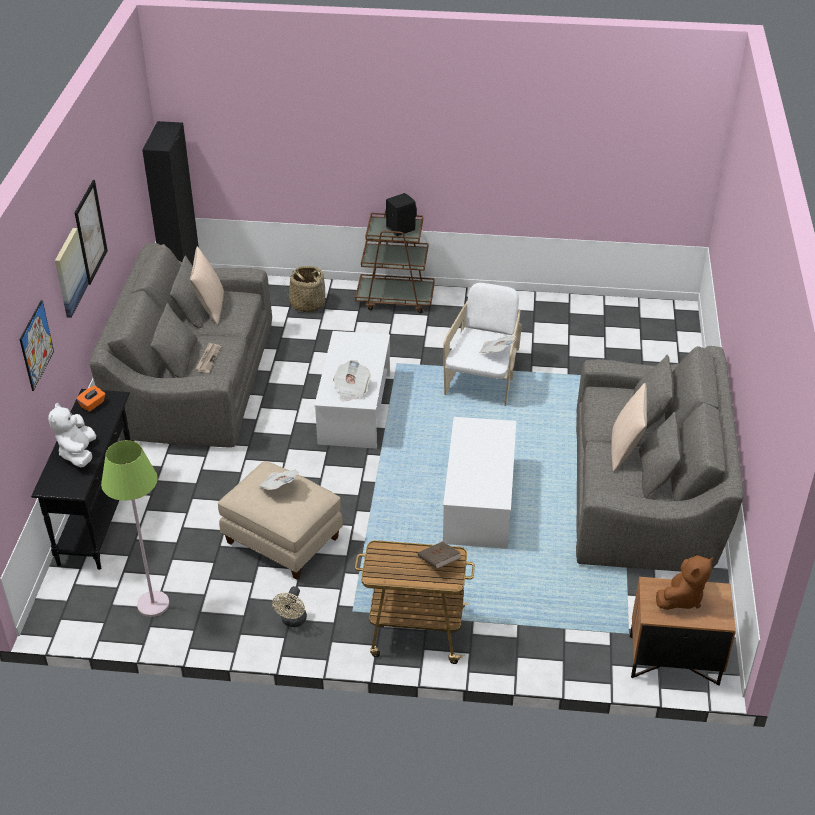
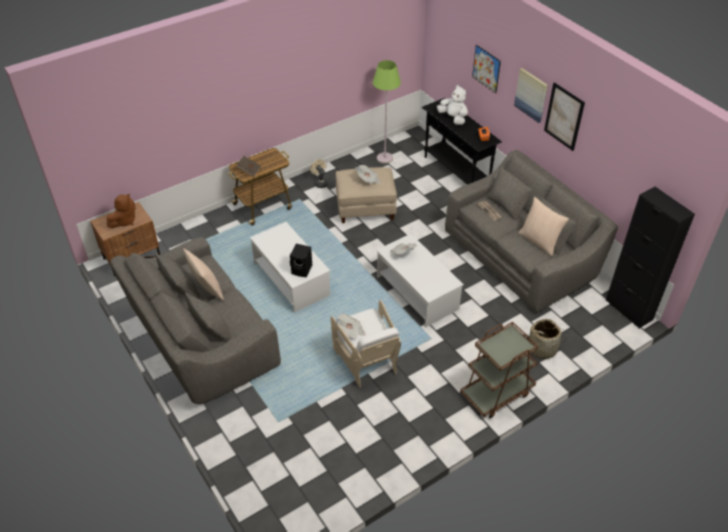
camera: 140 degrees right, 5 degrees up
(400, 228) = (503, 350): black speaker -> black speaker (302, 270)
(681, 598) = (124, 221): brown plush toy -> brown plush toy turned 150 degrees counterclockwise

